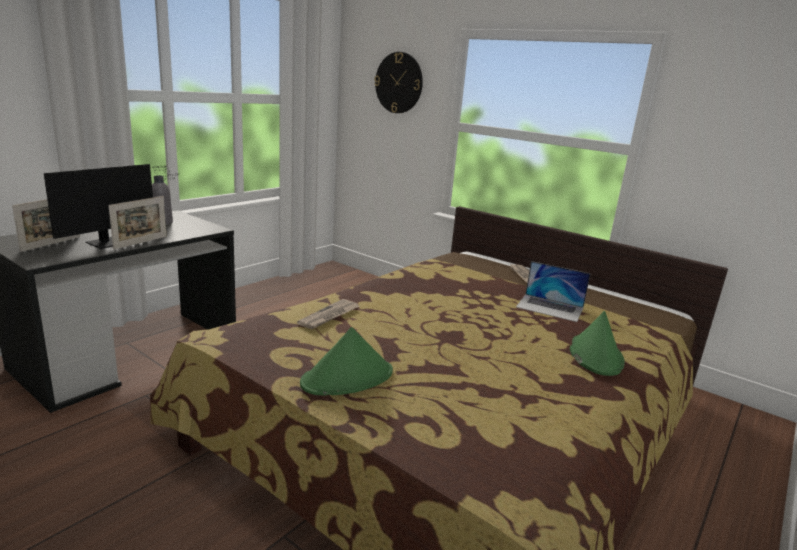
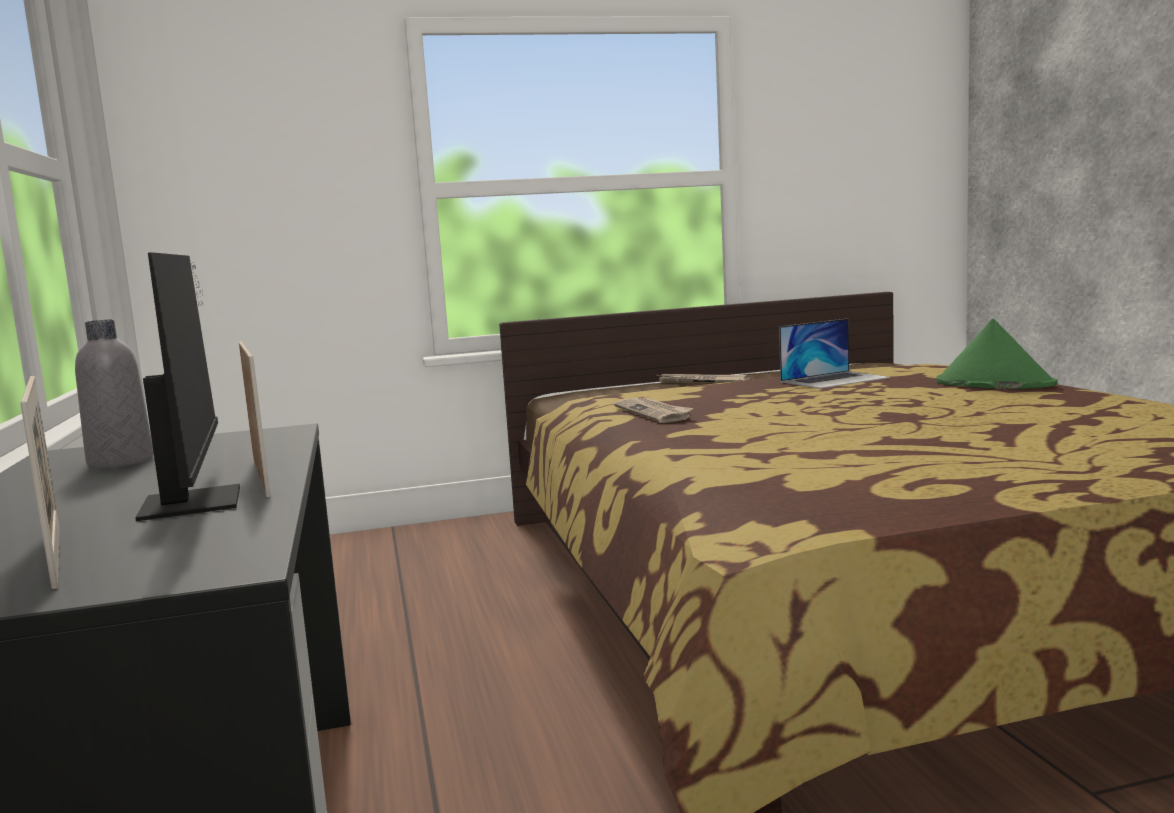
camera: 50 degrees left, 10 degrees down
(329, 316) = (760, 457): newspaper -> newspaper (654, 413)
(348, 378) = (1021, 466): green hat -> none
(399, 83) = (276, 126): wall clock -> none

